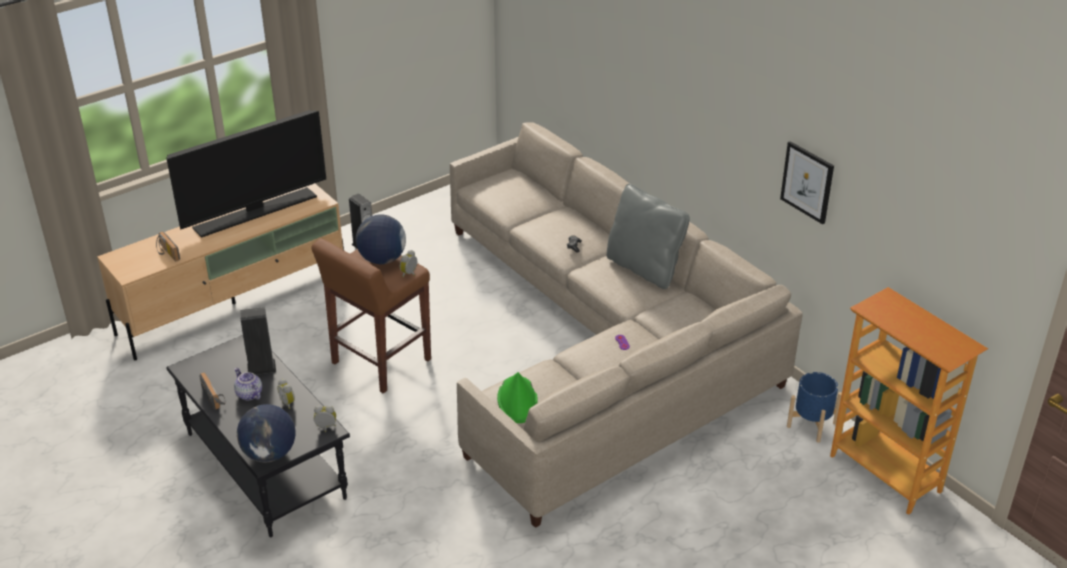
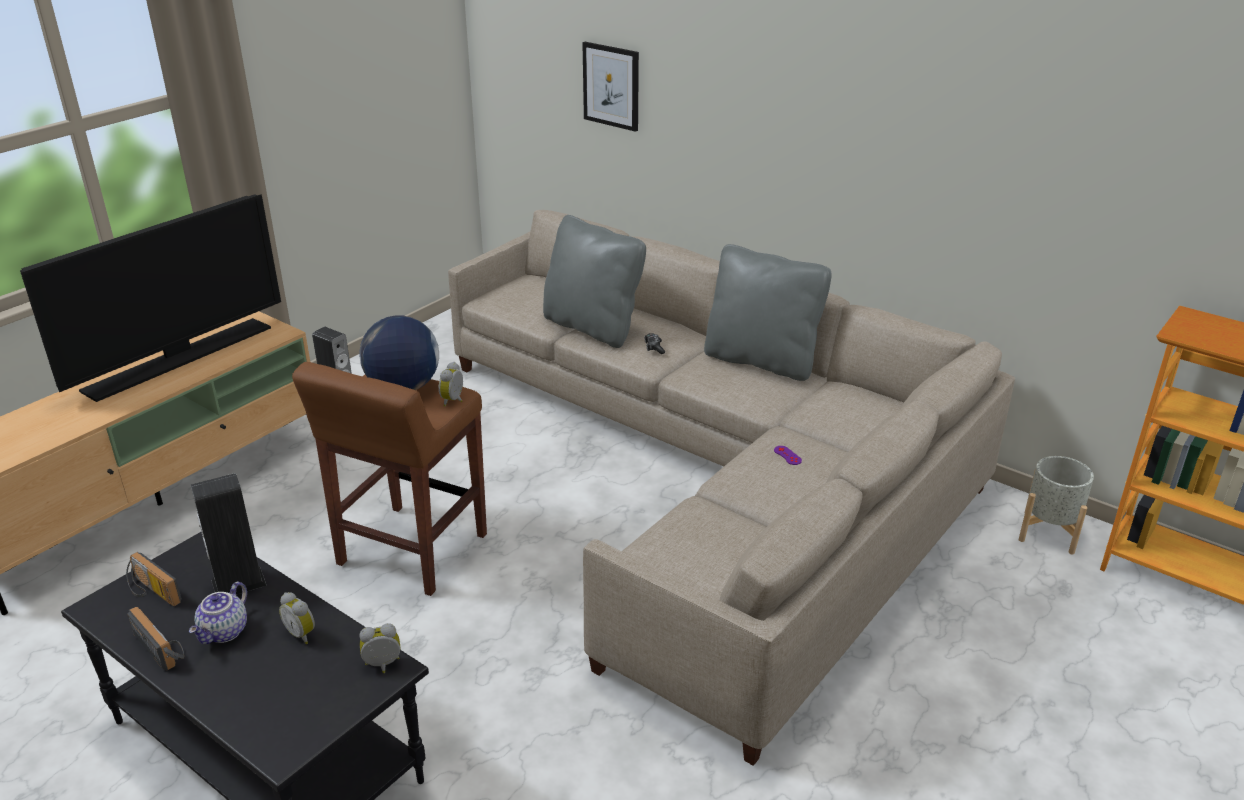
camera: 15 degrees left, 5 degrees down
(166, 253) = (39, 431): radio -> radio (151, 592)
(248, 394) = (225, 632): teapot -> teapot turned 105 degrees counterclockwise
(269, 454) = (290, 735): globe -> none
(517, 400) = (679, 563): green hat -> none
(539, 222) = (593, 327): none -> grey pillow
(807, 182) = (1020, 182): picture -> picture (611, 86)
(812, 424) = (1048, 532): blue planter -> grey planter

